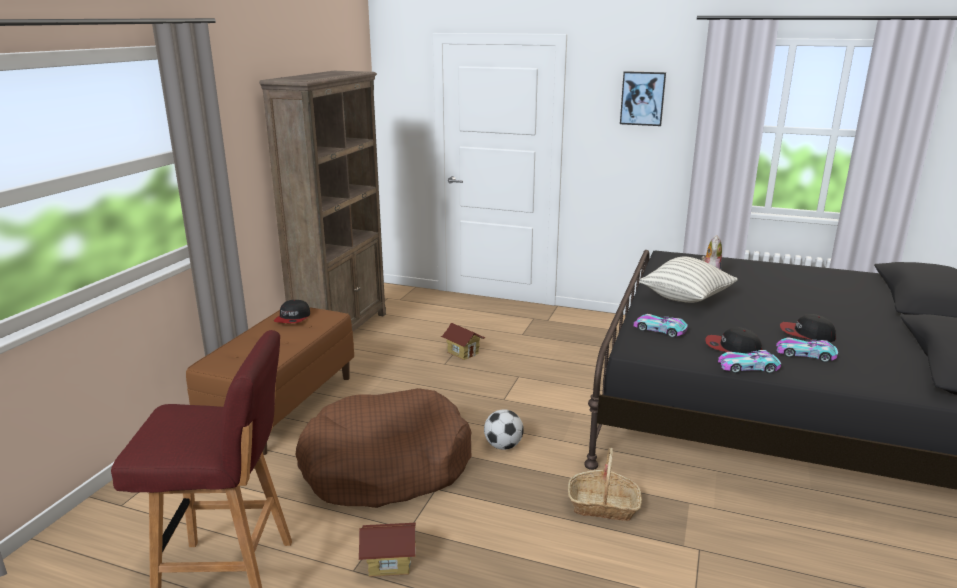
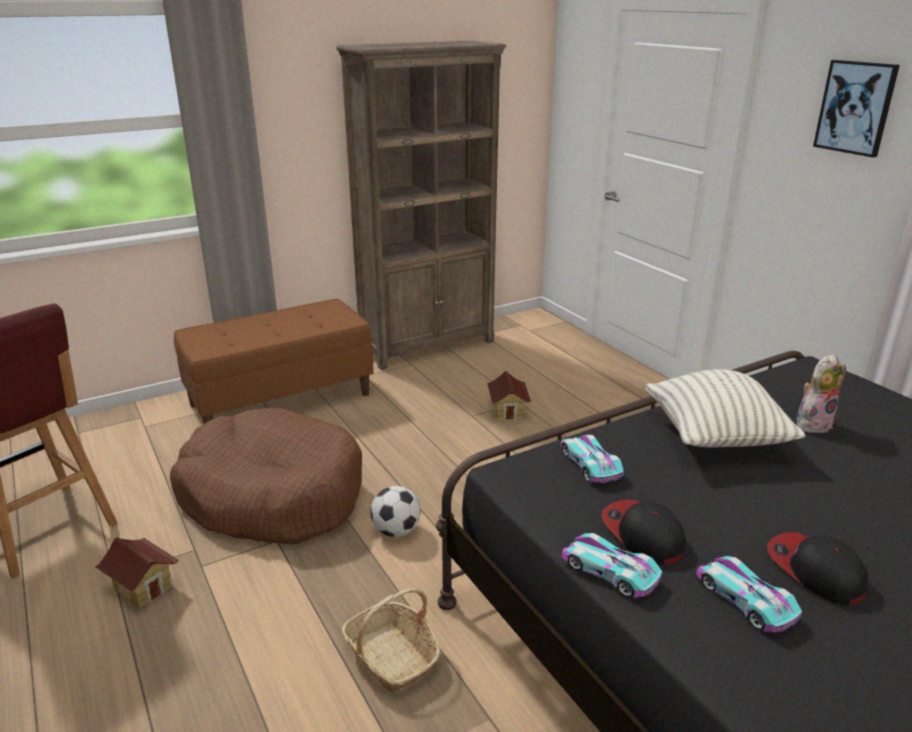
camera: 40 degrees right, 5 degrees up
(293, 318) = (317, 313): cap -> none

